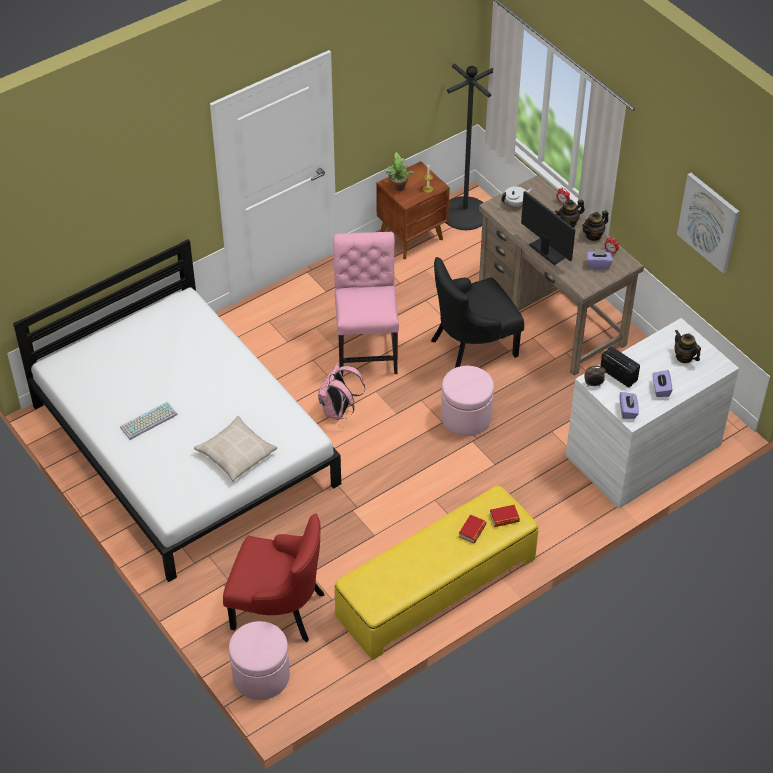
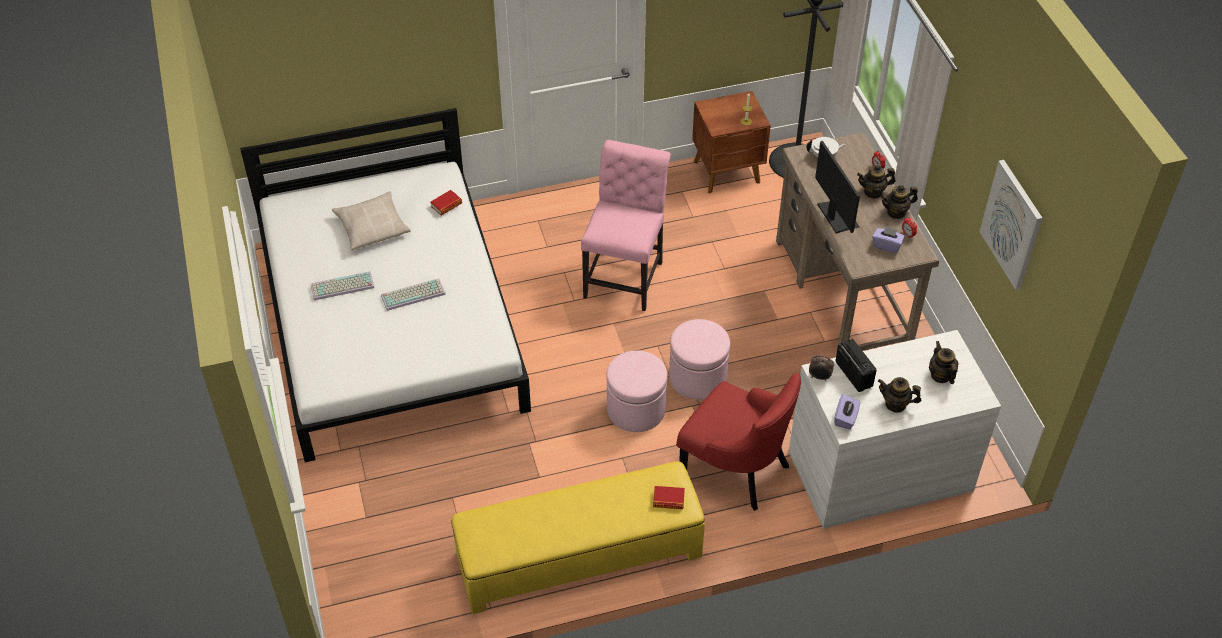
camera: 20 degrees right, 0 degrees up
(214, 410) = (413, 294): none -> keyboard
(236, 453) = (413, 345): beige pillow -> beige pillow (372, 227)
(261, 676) = (348, 593): pink ottoman -> pink ottoman (636, 409)
(277, 609) = (399, 526): red chair -> red chair (734, 468)
(338, 411) = (565, 333): pink backpack -> none
(398, 188) = (714, 113): potted plant -> none
(472, 531) = (626, 504): book -> book (446, 205)
(474, 346) = (741, 304): black chair -> none
(660, 389) = (895, 404): purple tissue box -> teapot

